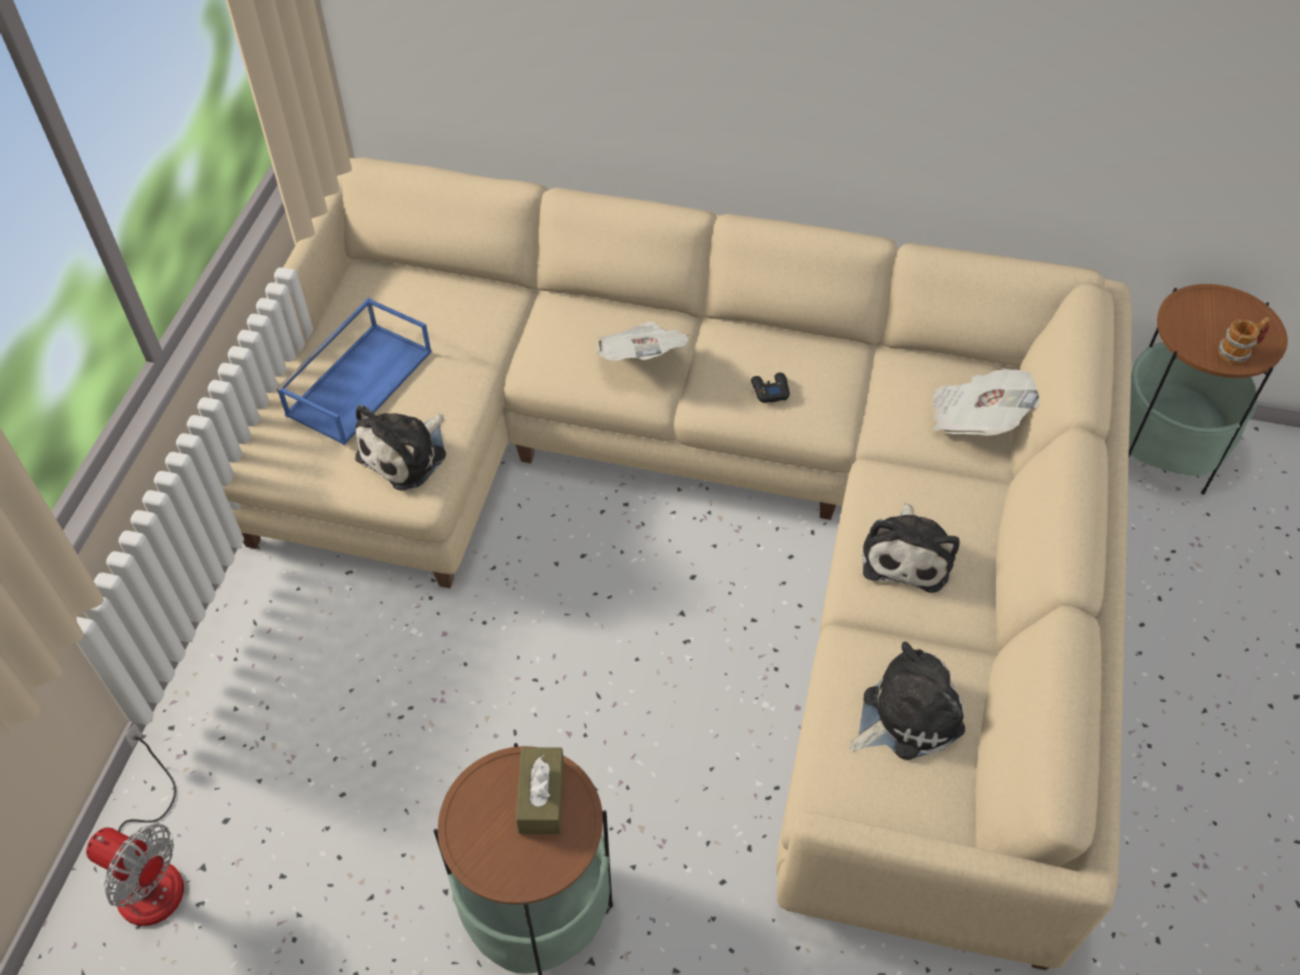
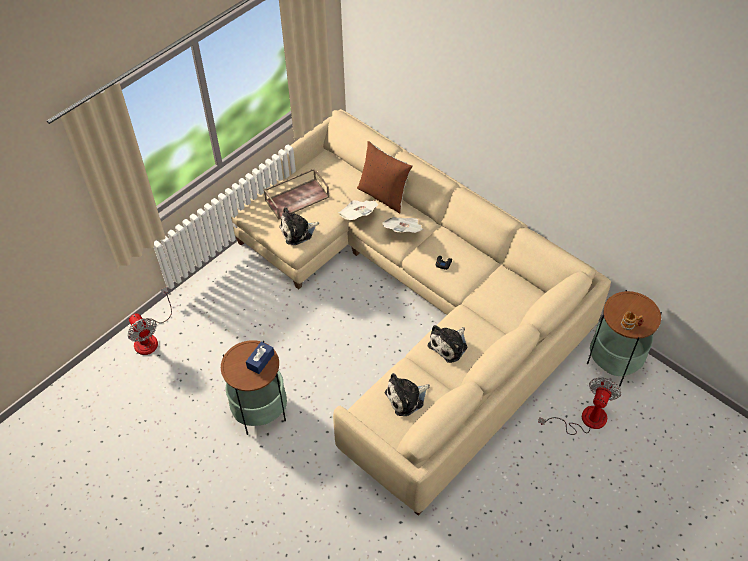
camera: 30 degrees right, 0 degrees up
(359, 381) = (297, 198): blue tray -> brown tray
(541, 797) = (260, 360): brown tissue box -> blue tissue box
(547, 303) = (384, 195): none -> brown pillow
(906, 715) = (406, 398): plush toy -> plush toy turned 150 degrees clockwise
(977, 419) = (515, 308): newspaper -> newspaper (358, 216)
(1195, 589) = (584, 419): none -> fan

